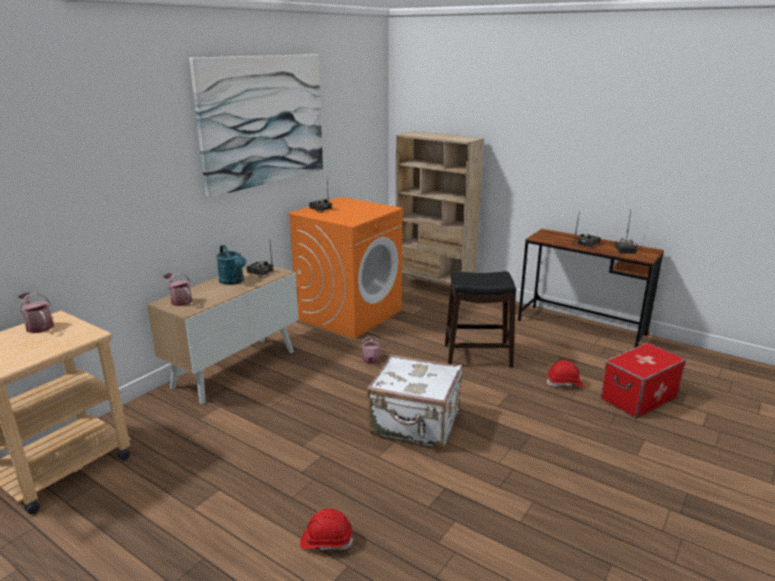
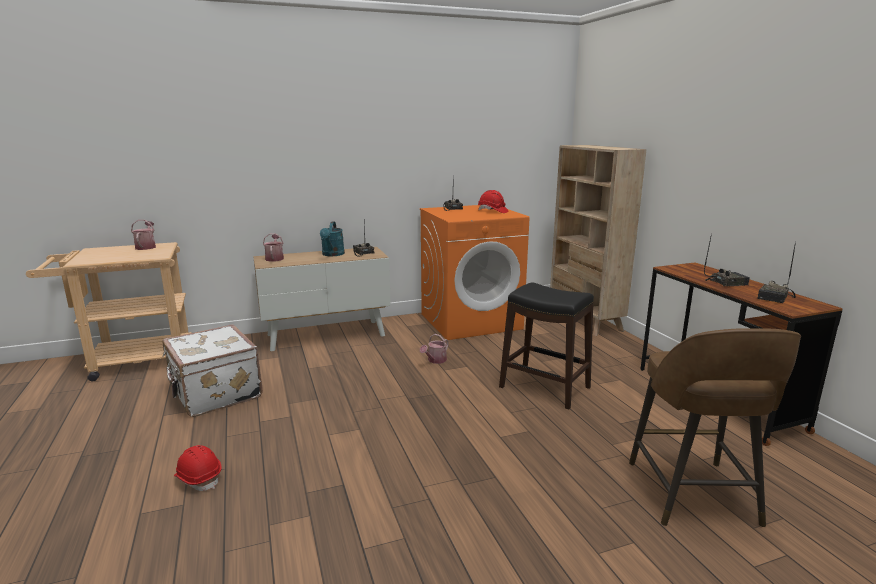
camera: 35 degrees right, 5 degrees down
(263, 121) = (398, 116): picture -> none
(415, 424) = (397, 422): white suitcase -> white suitcase (214, 393)
(564, 383) = (610, 444): red hard hat -> red hard hat (492, 211)
(638, 398) = (693, 495): storage box -> brown stool

